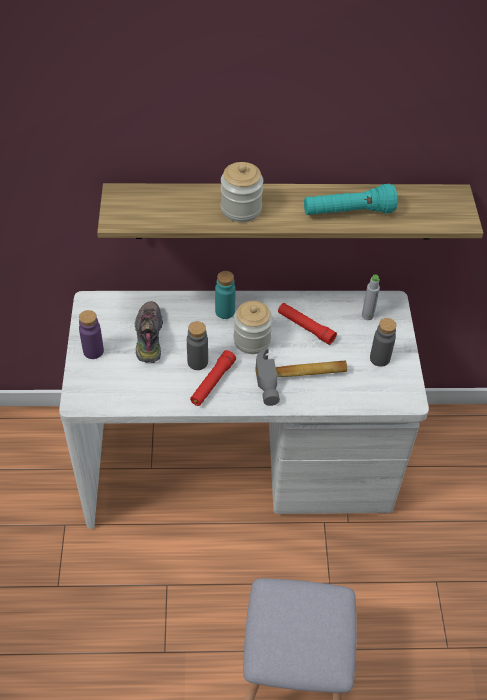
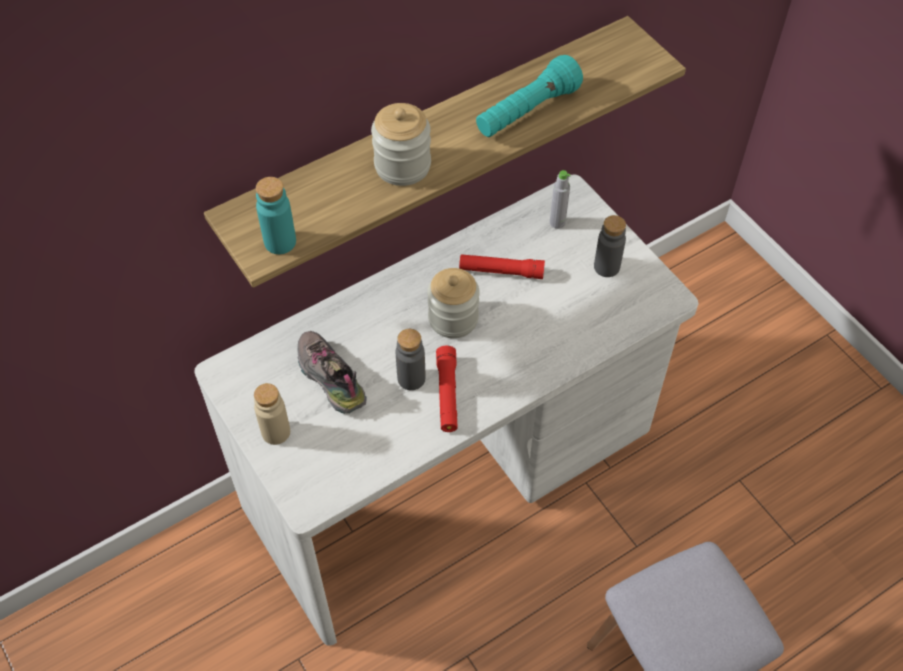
camera: 30 degrees left, 5 degrees up
(93, 351) = (276, 432): purple bottle -> beige bottle
(225, 311) = (396, 299): turquoise bottle -> turquoise bottle (280, 242)
(301, 379) = (542, 336): hammer -> none

